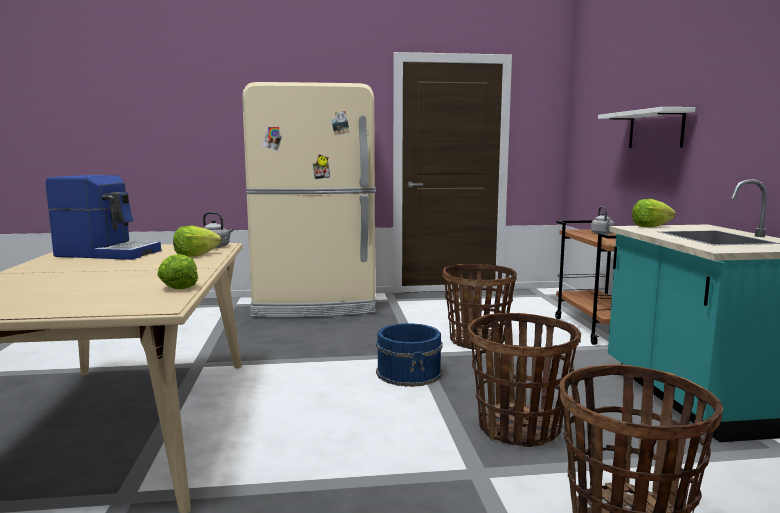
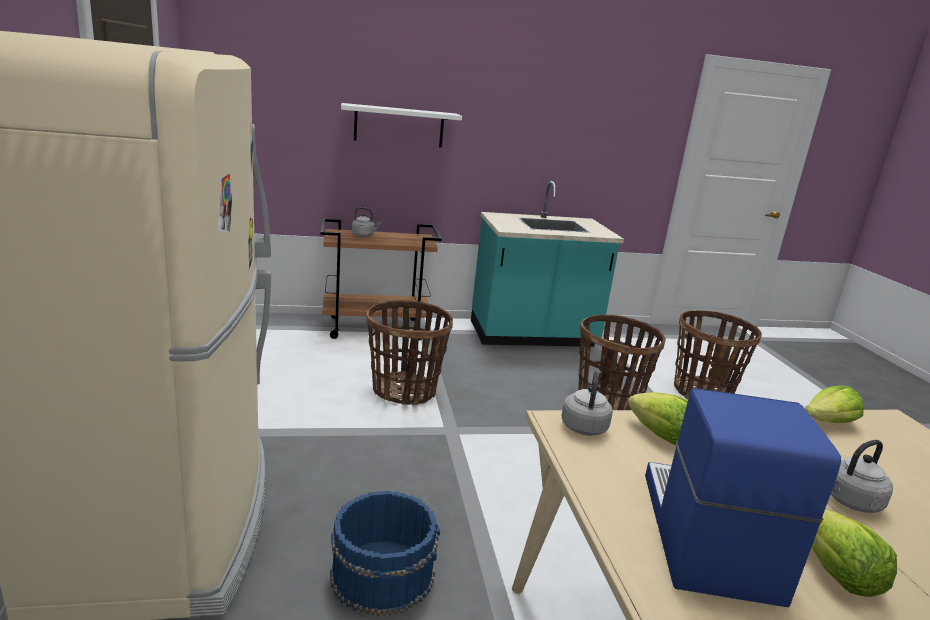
camera: 95 degrees left, 10 degrees up
(91, 274) = (849, 501): none -> grey kettle
(409, 373) = (508, 441): blue bucket -> blue bucket (382, 574)
(650, 226) = (501, 224): lettuce -> lettuce (835, 573)

